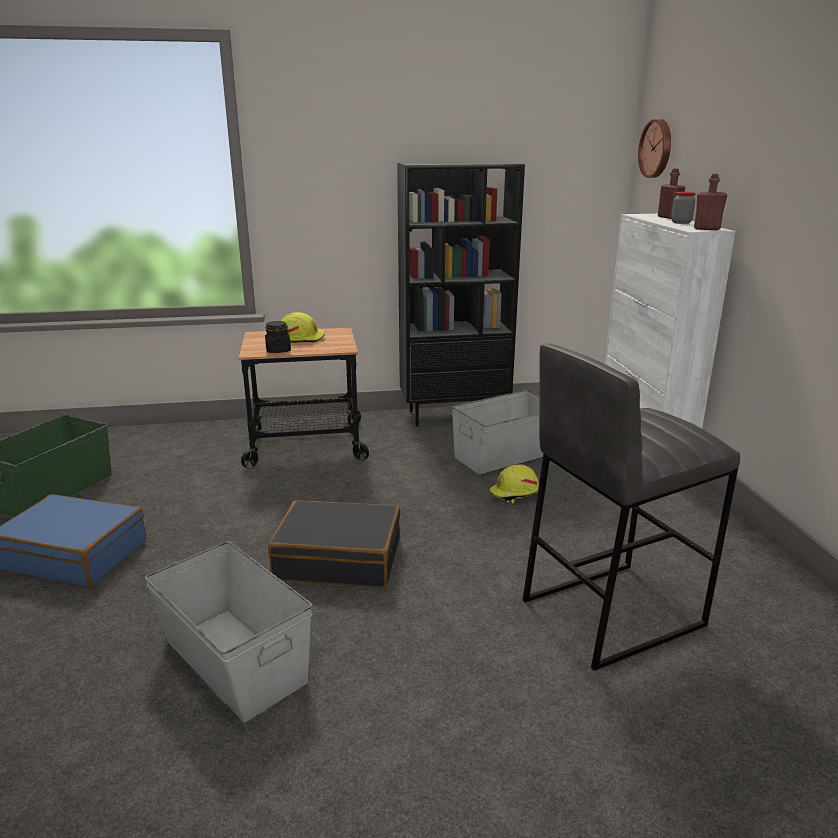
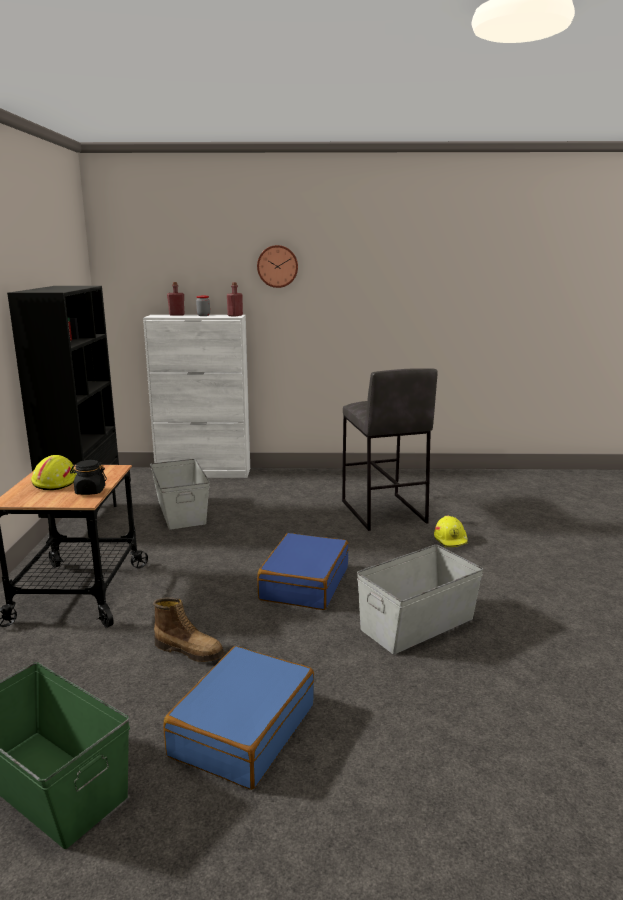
camera: 80 degrees left, 5 degrees down
(203, 511) = (190, 650): none -> boot
(339, 558) = (304, 583): black suitcase -> blue suitcase
(514, 493) = (243, 516): yellow hard hat -> yellow hard hat (451, 539)
(657, 148) = (127, 269): wall clock -> wall clock (277, 266)

